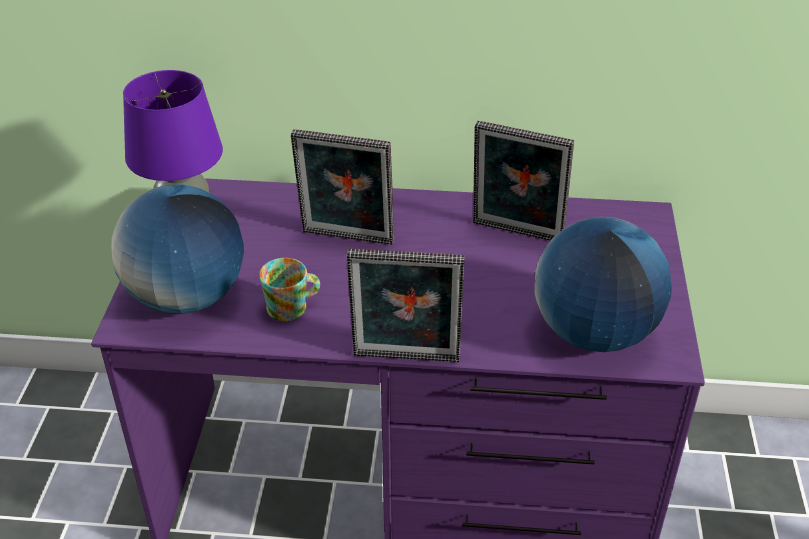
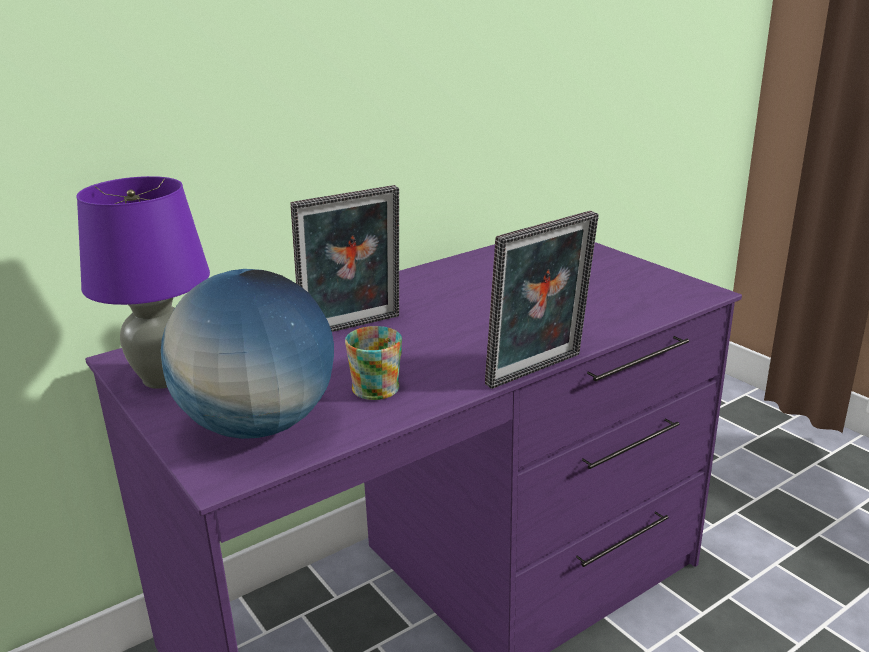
camera: 40 degrees left, 15 degrees down
(516, 234) = (484, 276): picture frame -> none
(594, 333) = (635, 300): globe -> none

